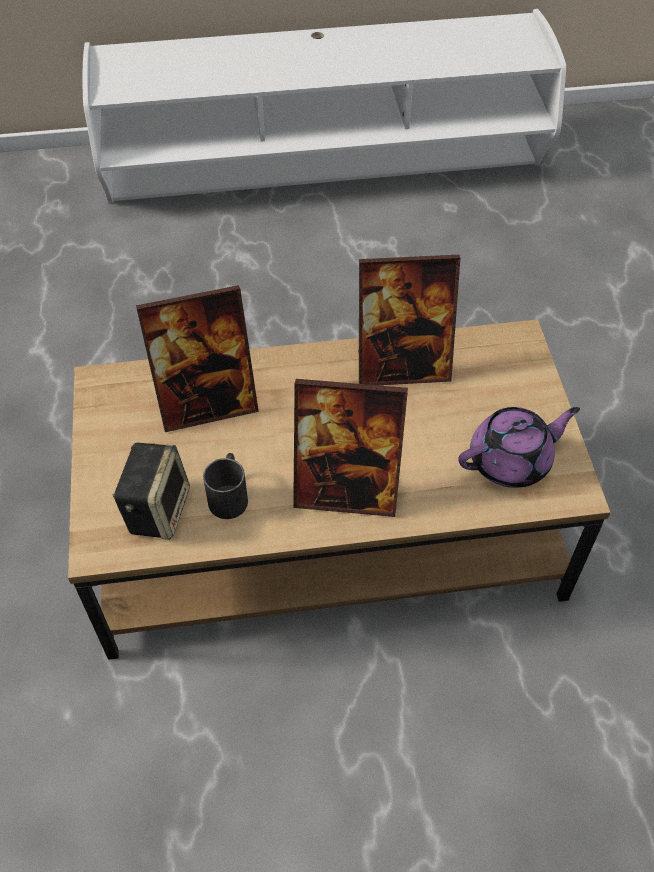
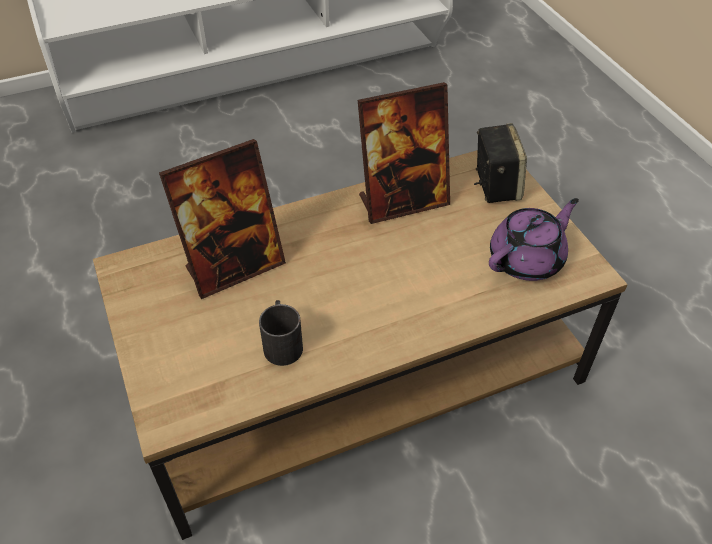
camera: 15 degrees left, 5 degrees down
(157, 509) = (215, 370): speaker -> speaker (495, 185)
(346, 492) = (391, 316): picture frame -> none

